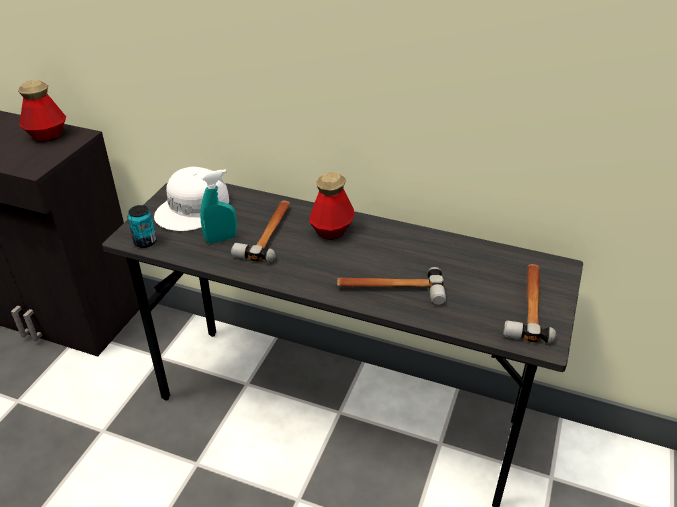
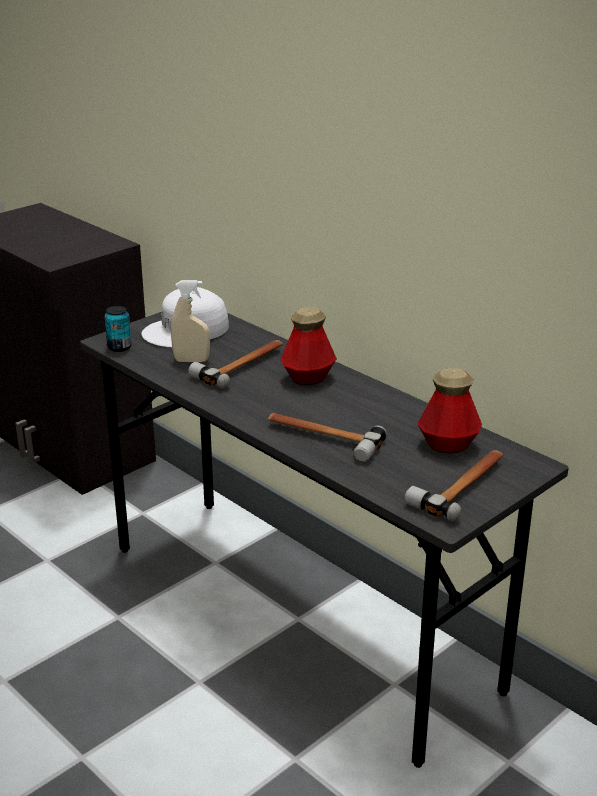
camera: 25 degrees right, 10 degrees down
(47, 135) = (88, 239): bottle -> bottle (448, 444)
(221, 239) = (191, 360): turquoise spray bottle -> beige spray bottle

